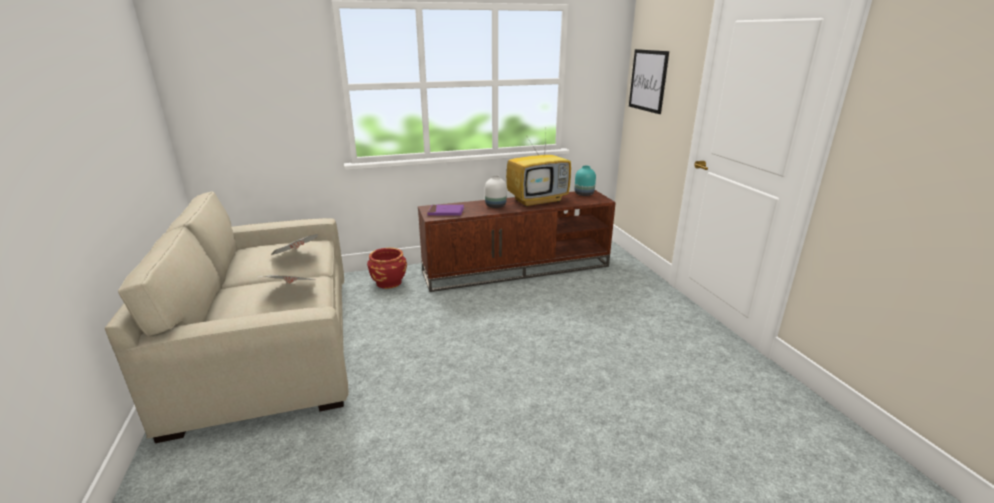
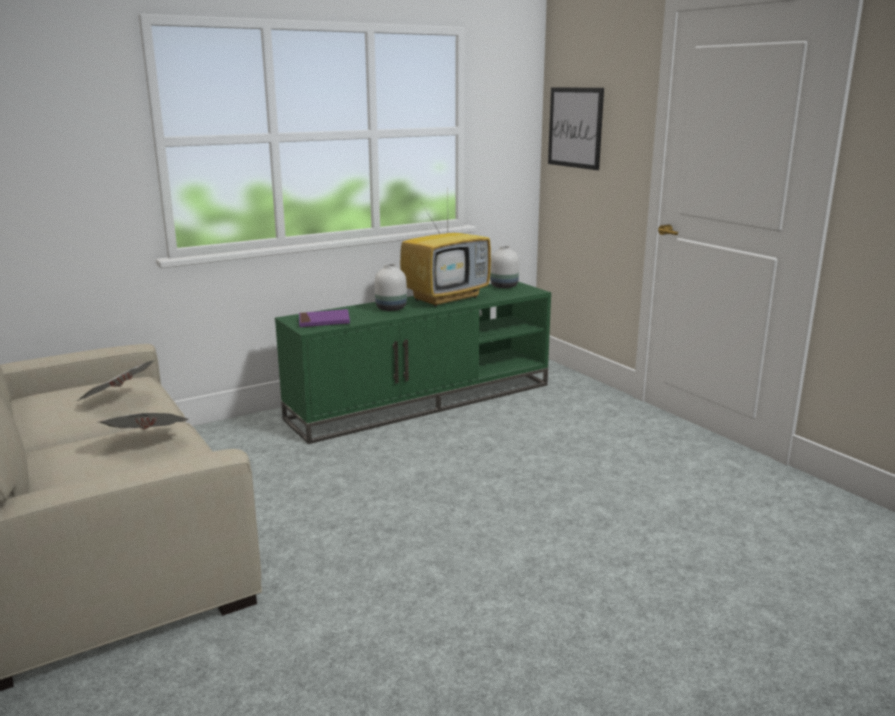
camera: 15 degrees left, 5 degrees down
(389, 282) = (238, 439): red planter -> none
(517, 268) = (422, 401): brown tv stand -> green tv stand
(583, 194) = (503, 286): turquoise vase -> white vase

